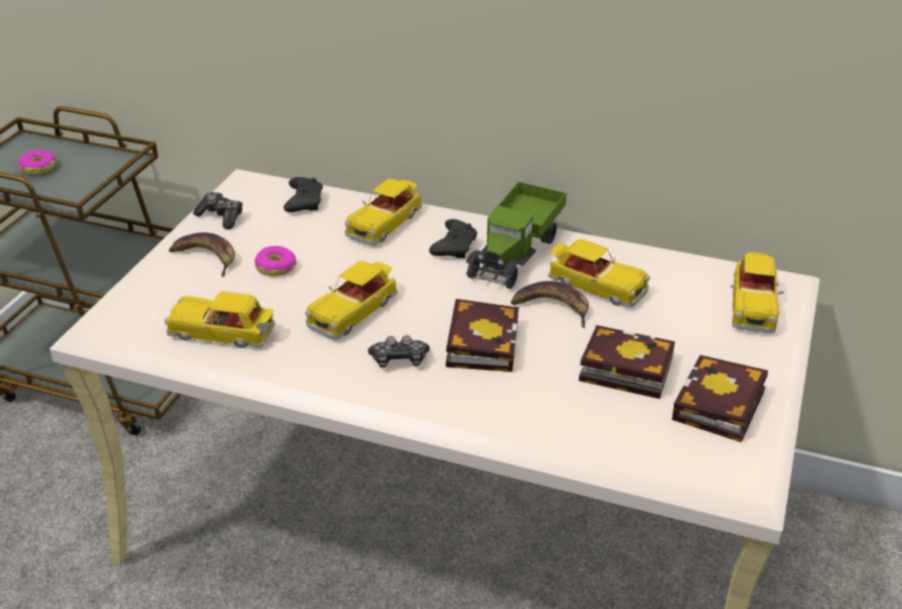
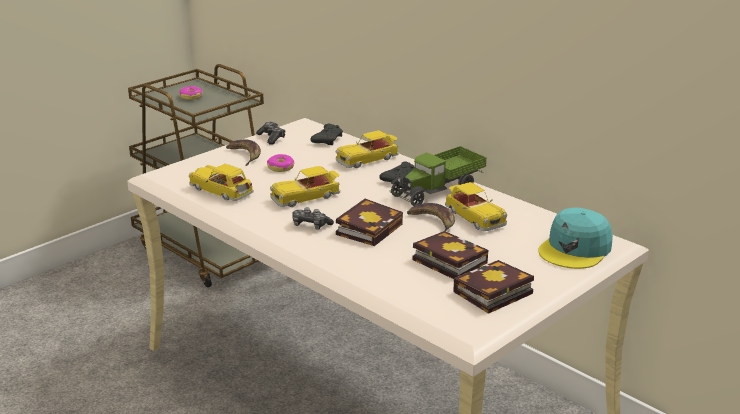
camera: 25 degrees right, 10 degrees down
(753, 304) = (575, 249): toy car -> turquoise cap

